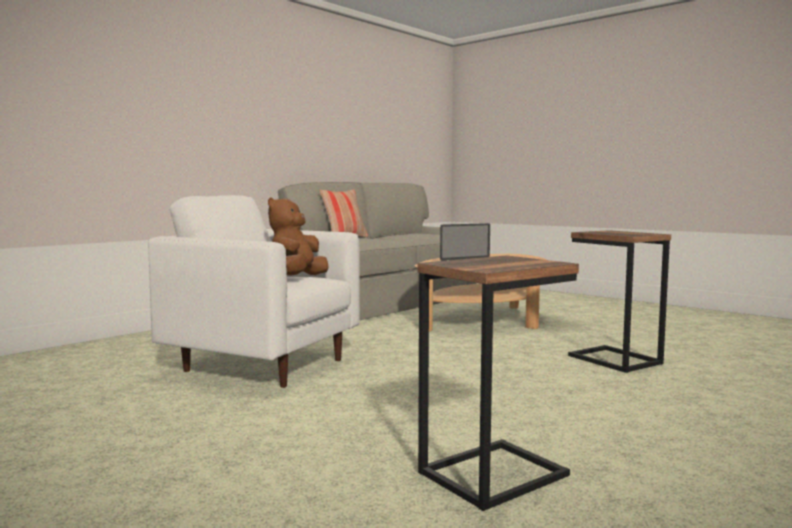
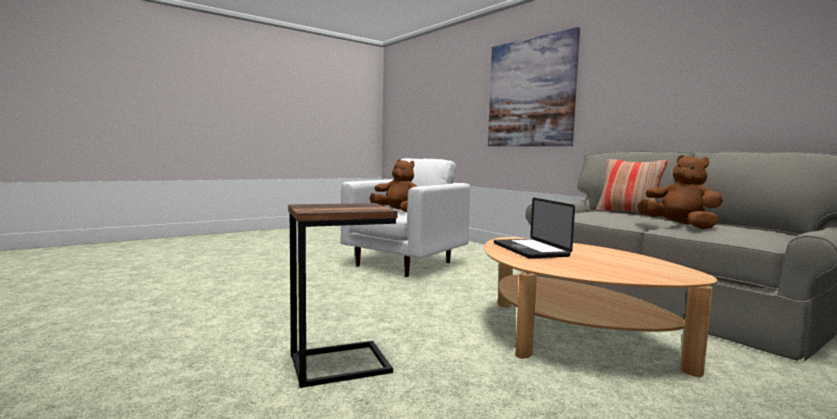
camera: 100 degrees right, 0 degrees up
(175, 98) = (530, 93): none -> picture
(410, 237) = (679, 226): none -> brown plush toy
(491, 473) = (191, 286): side table -> none

